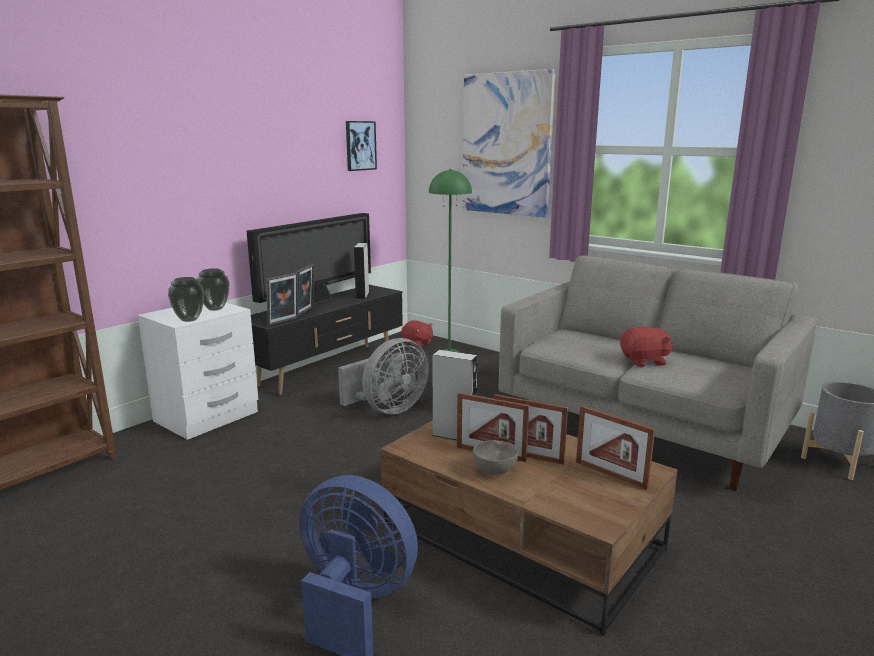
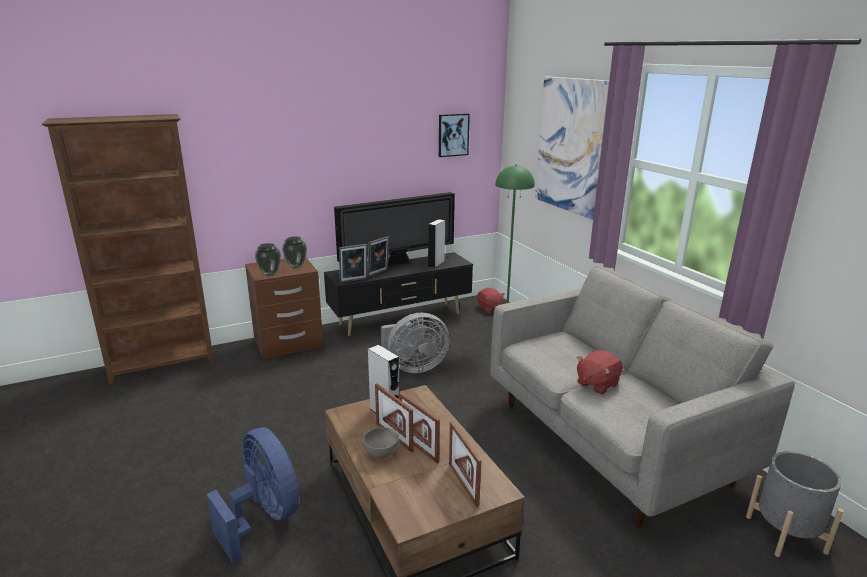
camera: 25 degrees right, 5 degrees up
(207, 417) = (288, 344): white nightstand -> brown nightstand
(644, 361) = (596, 384): red plush toy -> red plush toy turned 120 degrees clockwise

